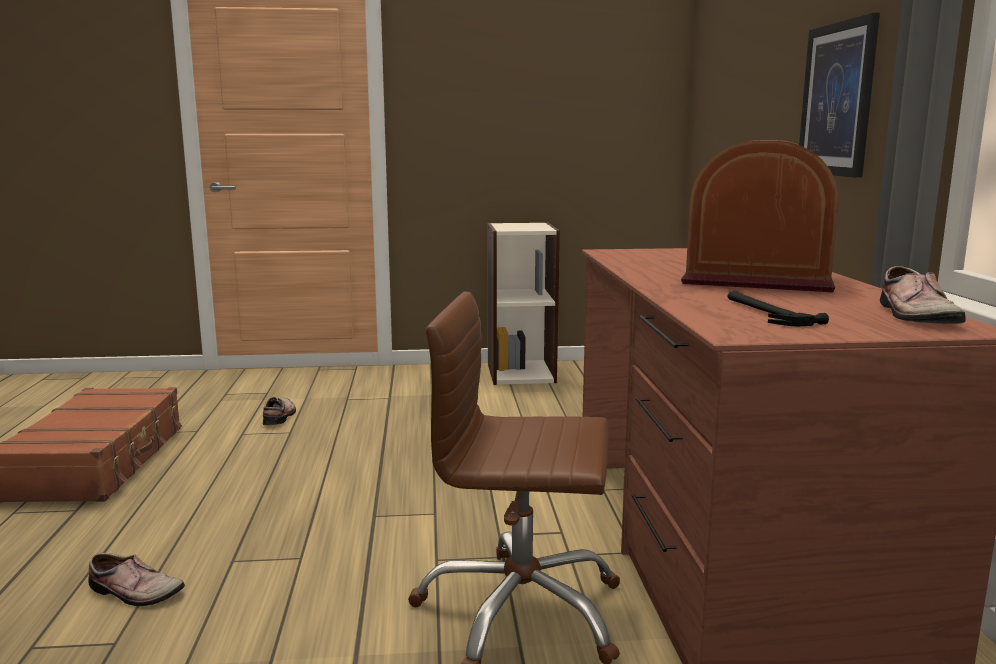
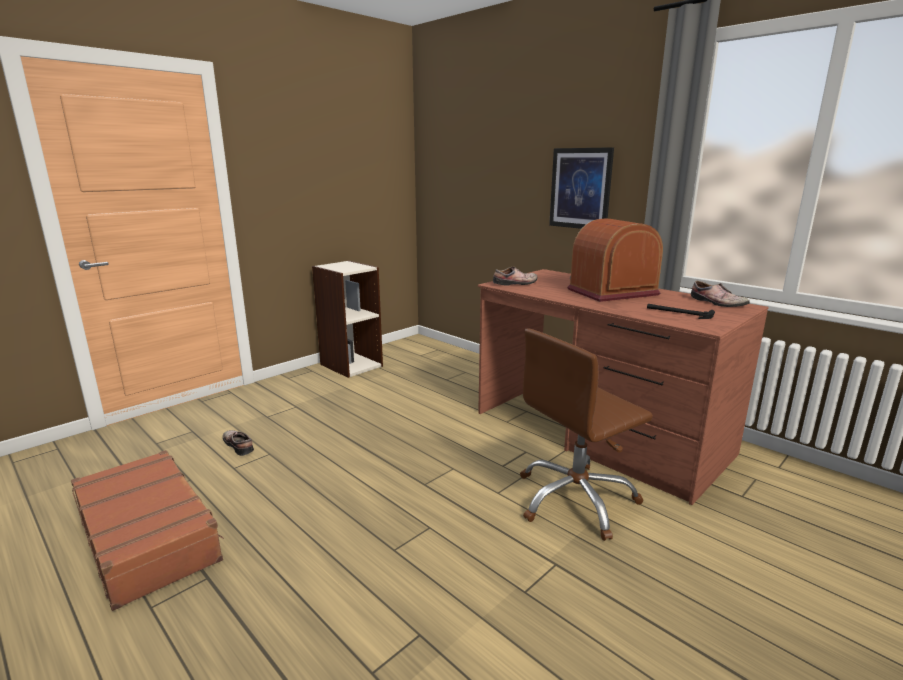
camera: 40 degrees left, 5 degrees up
(133, 593) = (371, 602): shoe -> shoe (516, 283)

